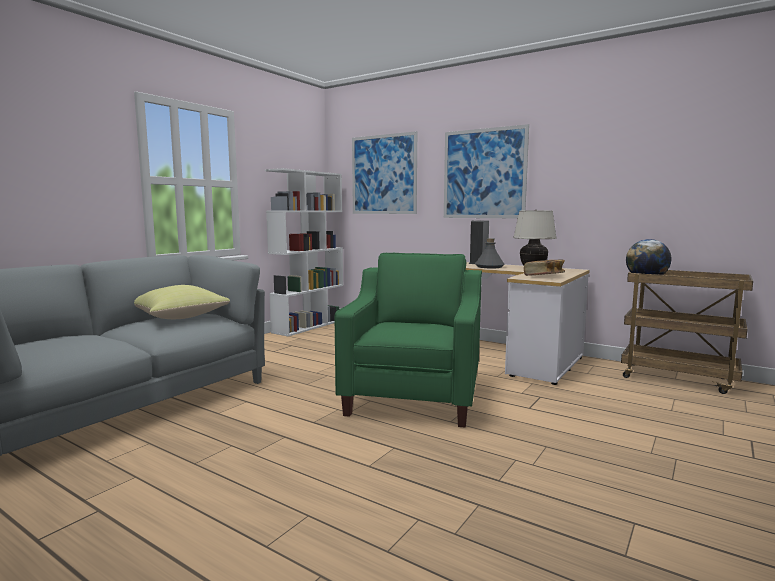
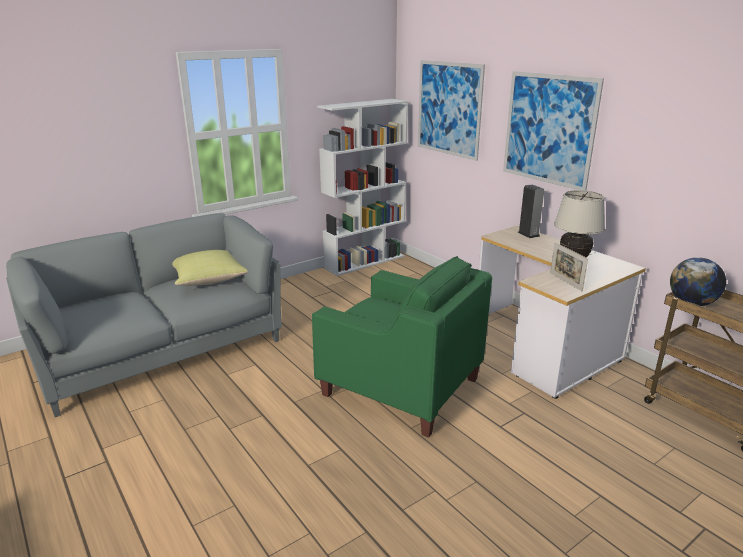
camera: 20 degrees right, 15 degrees up
(414, 396) = (400, 387): green armchair -> green armchair turned 90 degrees clockwise
(489, 267) = (531, 245): grey bottle -> none
(544, 276) = (565, 282): book -> picture frame

